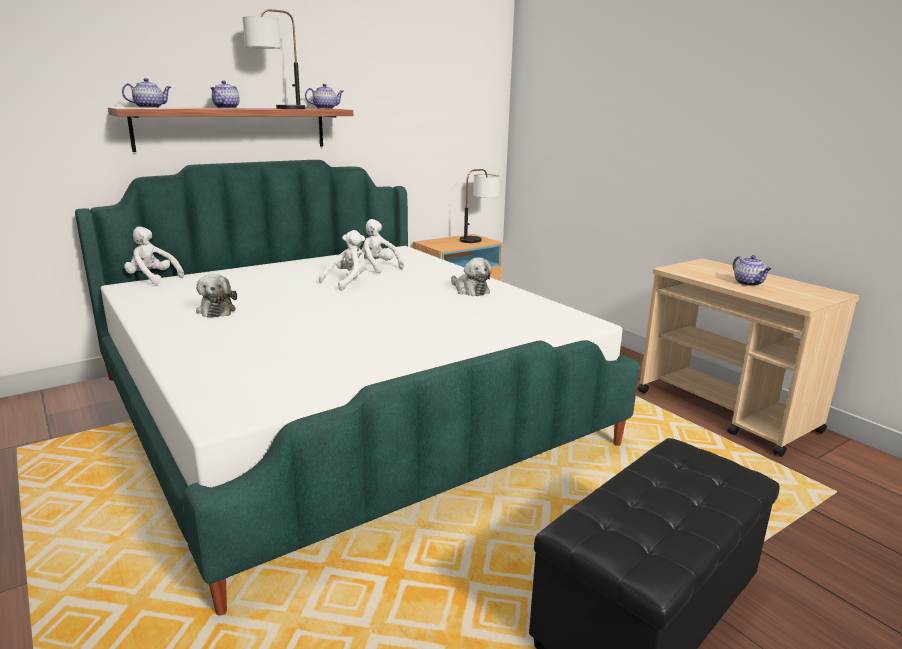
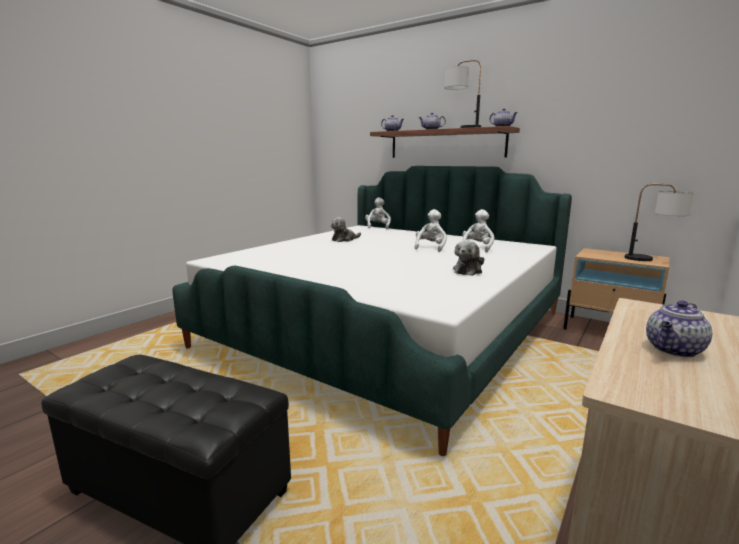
camera: 70 degrees right, 5 degrees down
(348, 282) = (430, 248): white plush toy -> white plush toy turned 90 degrees counterclockwise

